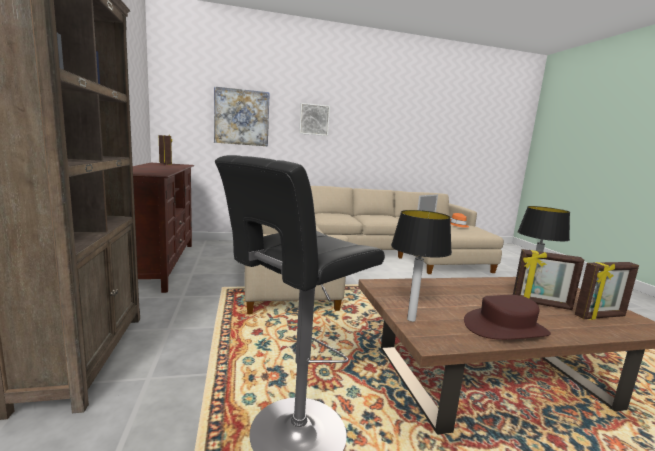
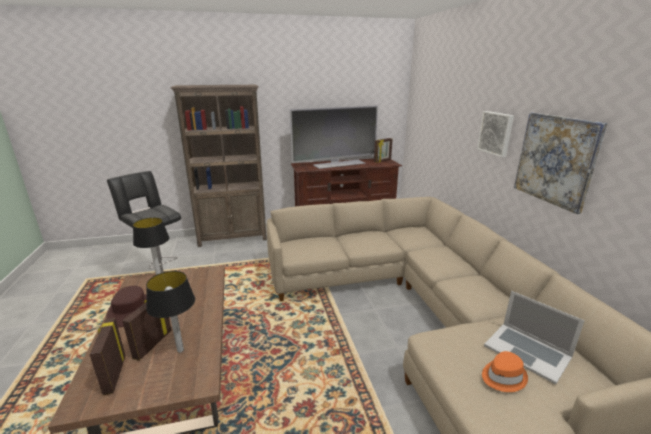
camera: 90 degrees right, 10 degrees up
(153, 168) = (338, 164): none -> television
(241, 117) = (444, 125): picture -> picture (555, 160)

